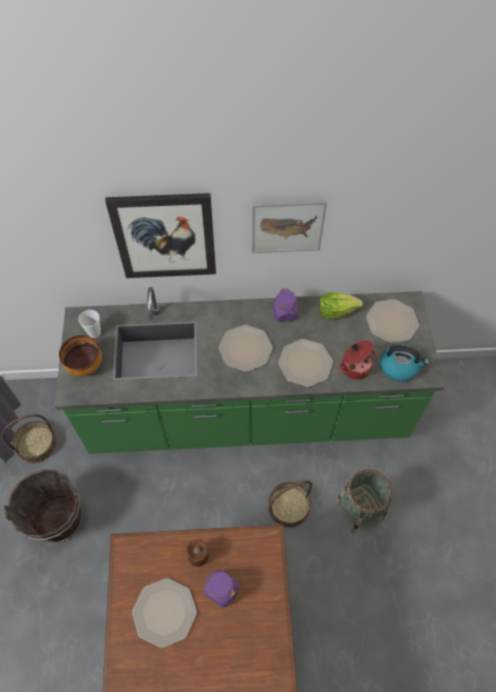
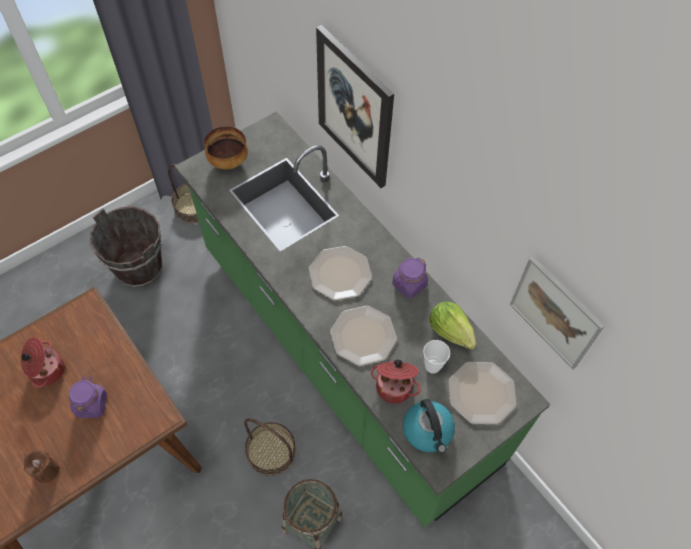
camera: 55 degrees right, 0 degrees up
(94, 333) = (266, 147): cup -> cup (432, 366)
(164, 613) = (46, 370): plate -> cooking pot
(198, 556) = (112, 366): brown candle -> brown candle (46, 471)
(287, 226) = (448, 195): picture -> picture (555, 313)

